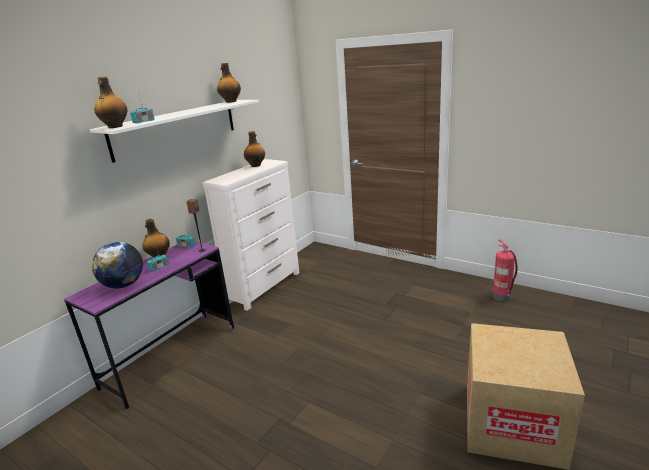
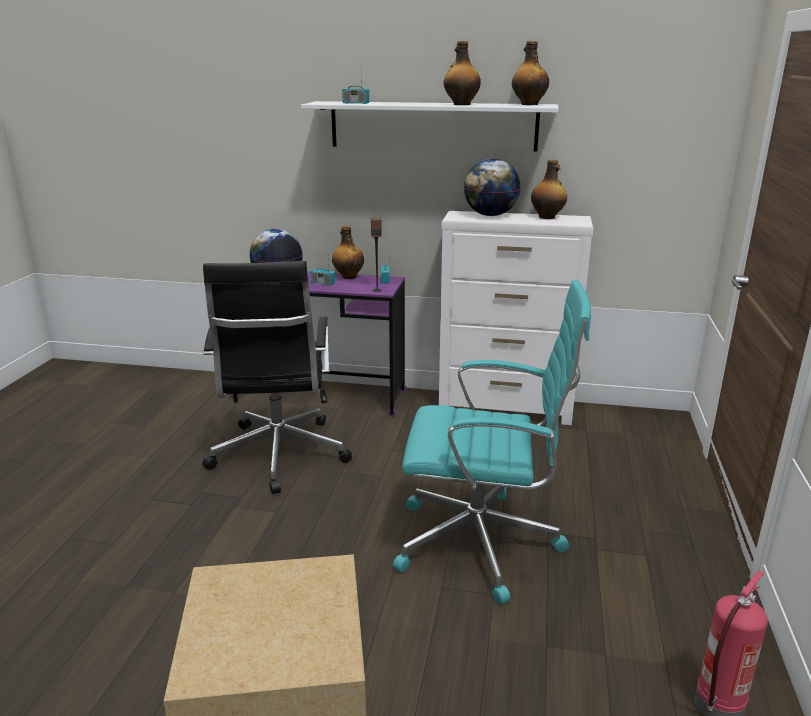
camera: 65 degrees right, 0 degrees up
(115, 127) = (322, 102): bottle -> bottle (461, 104)
(232, 175) = (490, 215): none -> globe
(239, 391) = (278, 456): none -> black office chair
(384, 325) = (482, 543): none -> turquoise office chair

